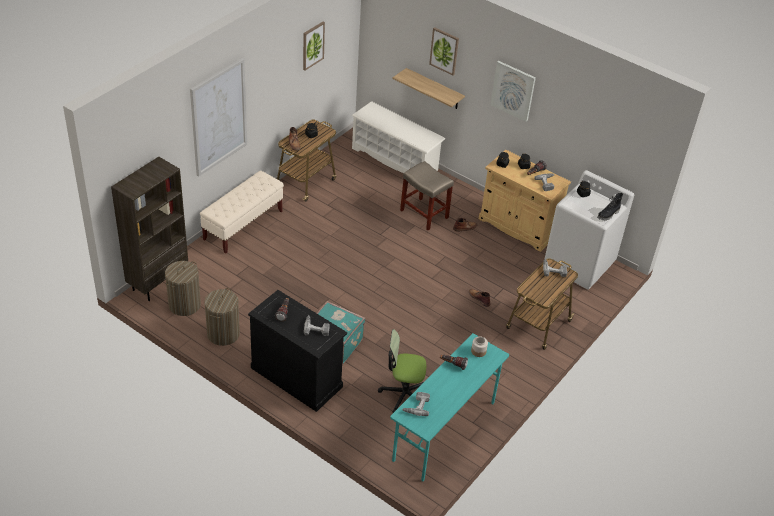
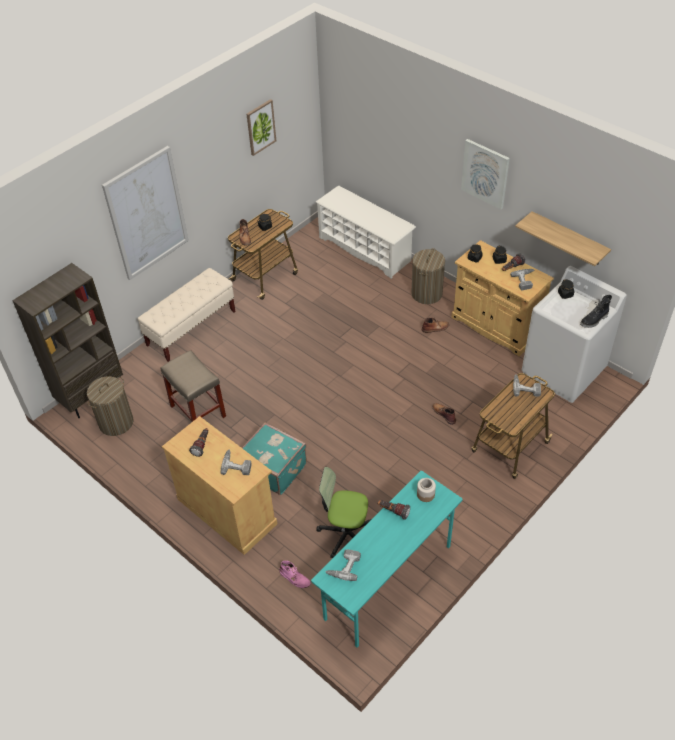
camera: 10 degrees right, 5 degrees up
(223, 334) = (153, 457): laundry basket -> laundry basket (426, 293)
(296, 377) = (227, 511): black cabinet -> beige cabinet
(363, 429) = (295, 578): none -> pink boot
(425, 214) = (391, 313): beige stool -> beige stool (198, 411)
(434, 89) = (401, 172): shelf -> shelf (568, 239)
(444, 51) = (408, 128): picture -> none

